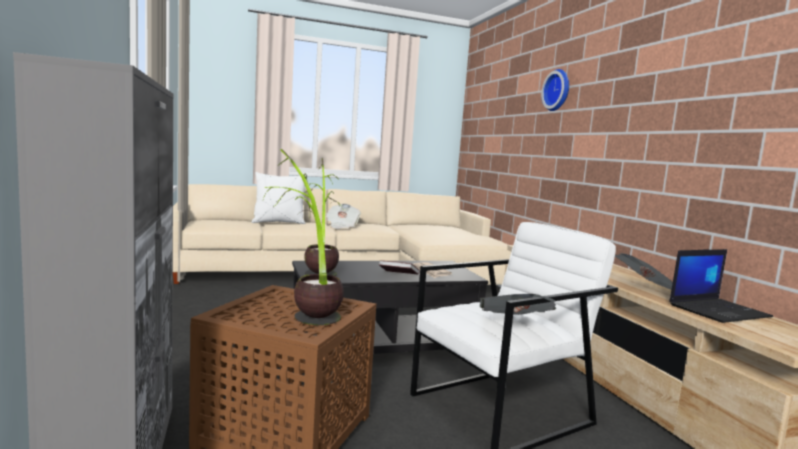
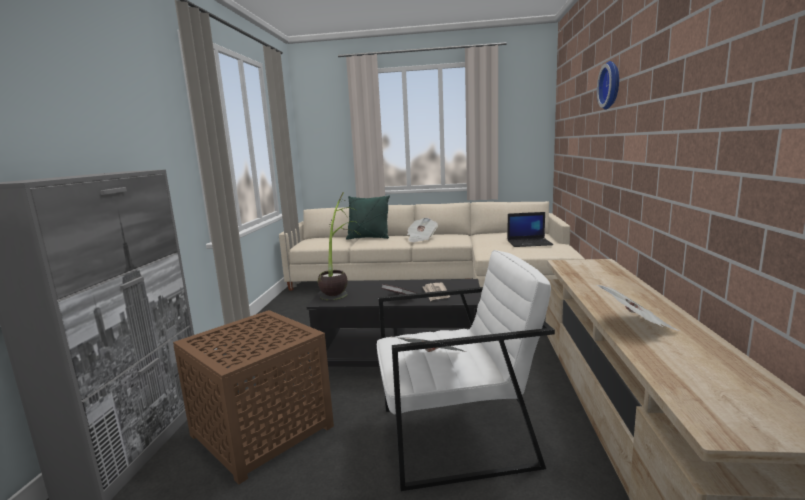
camera: 25 degrees right, 5 degrees up
(278, 222) = (368, 238): white pillow -> green pillow
(304, 308) = (260, 336): potted plant -> none
(718, 310) = (696, 363): laptop -> laptop (530, 243)

